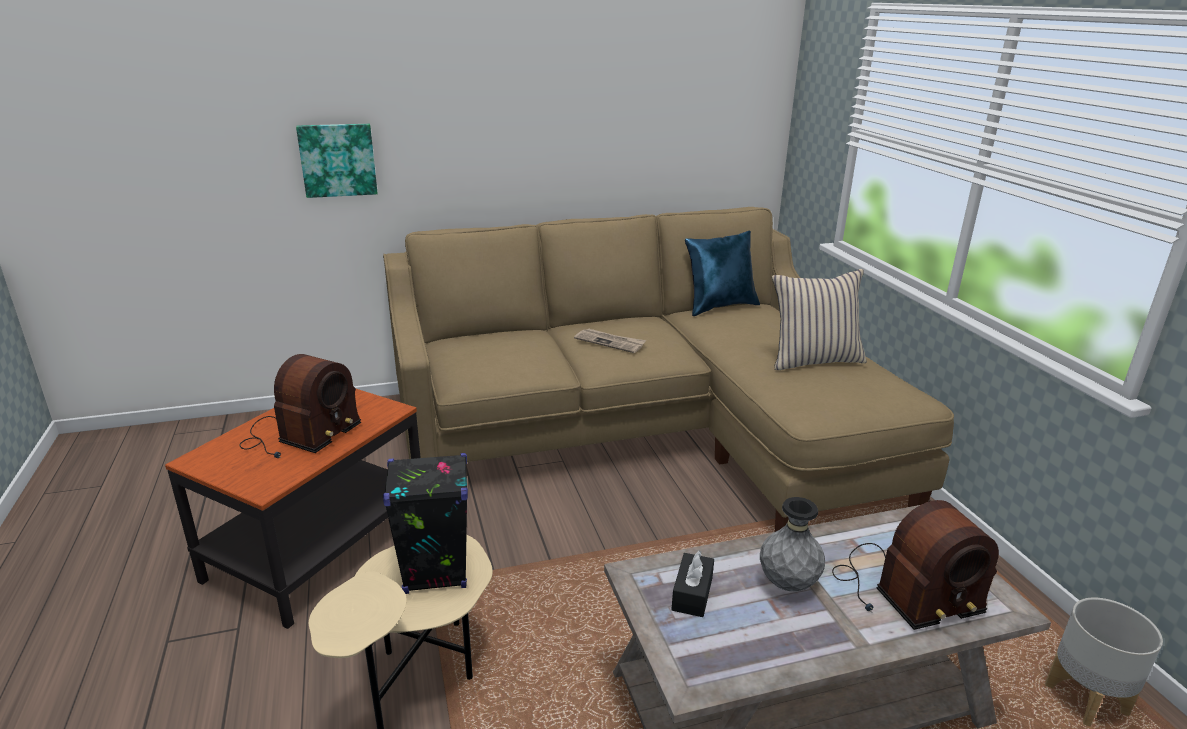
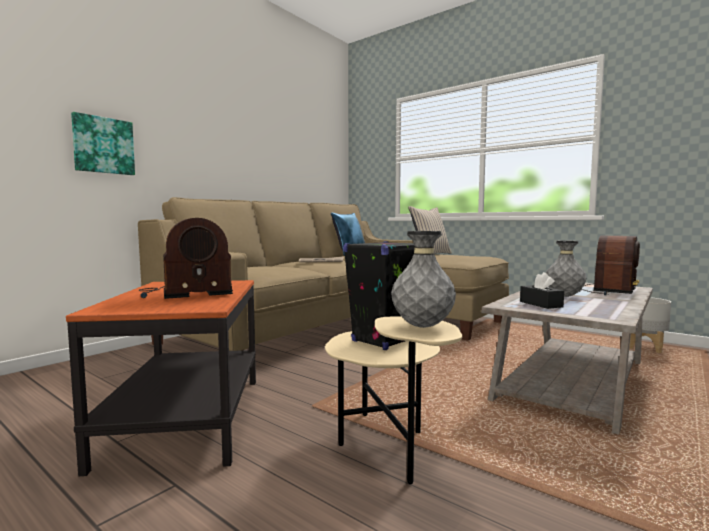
camera: 35 degrees left, 20 degrees down
(299, 435) = (185, 293): radio -> radio turned 75 degrees clockwise
(360, 615) = (422, 326): none -> grey vase

